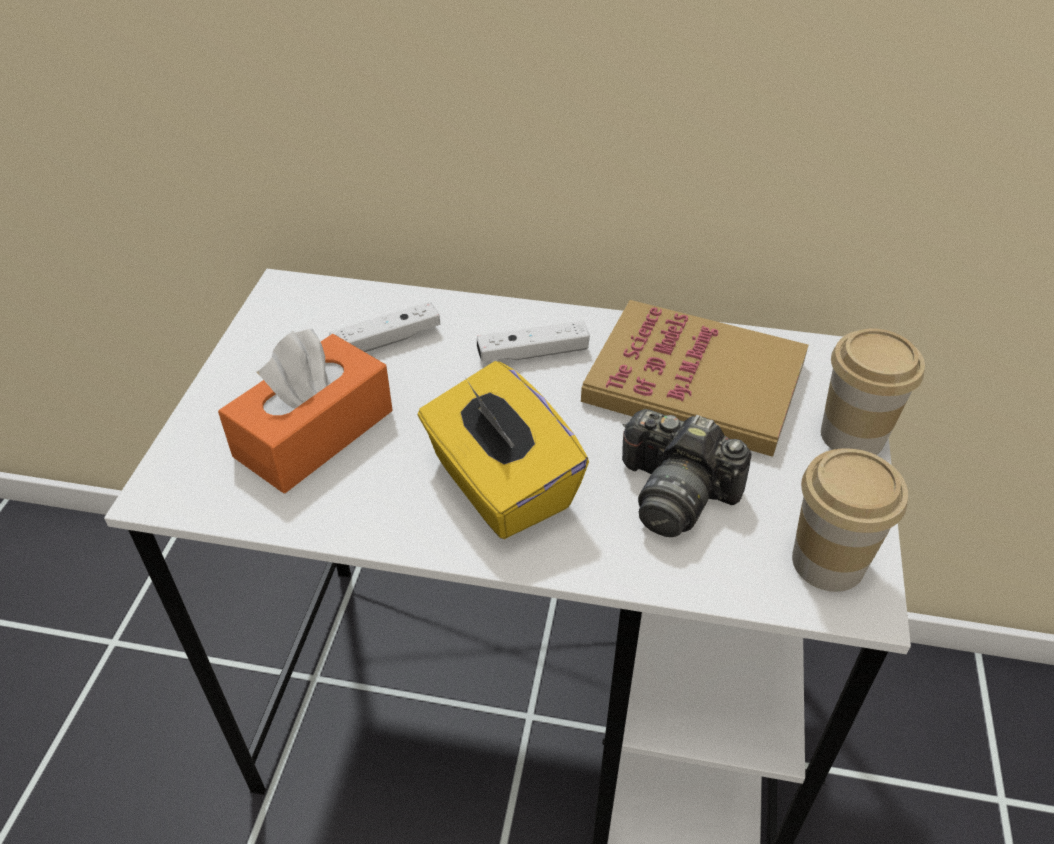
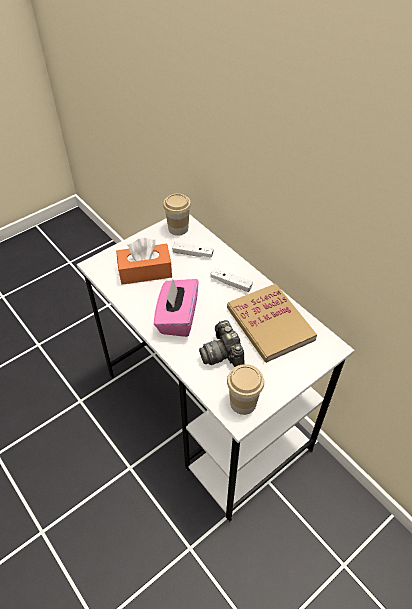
camera: 40 degrees right, 5 degrees up
(500, 485) = (177, 318): yellow tissue box -> pink tissue box
(852, 436) = (300, 373): cup -> cup (178, 228)

